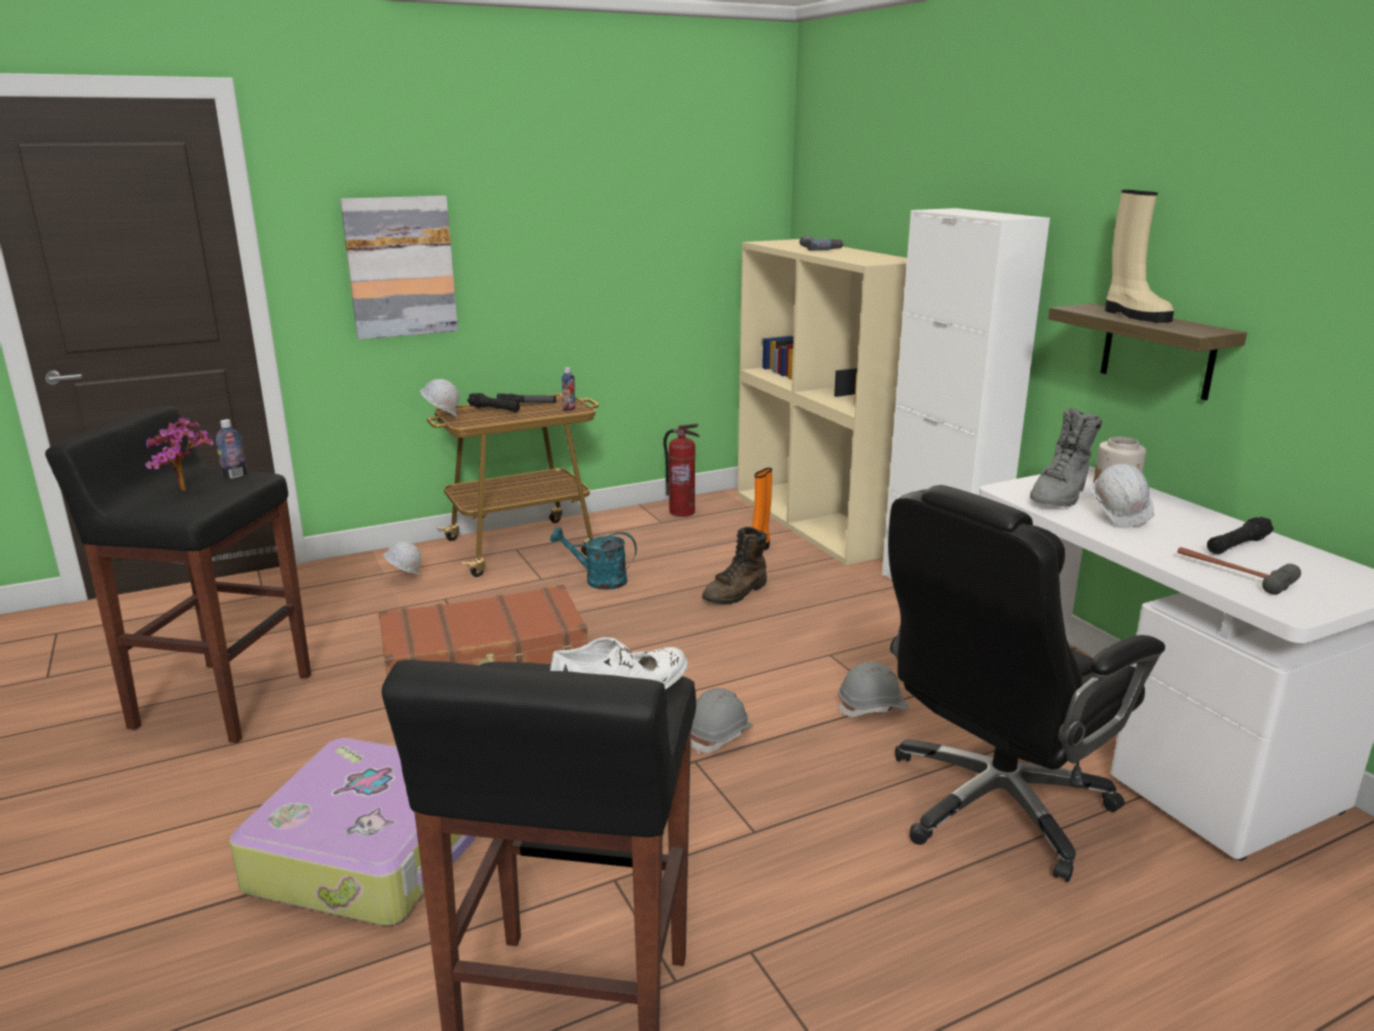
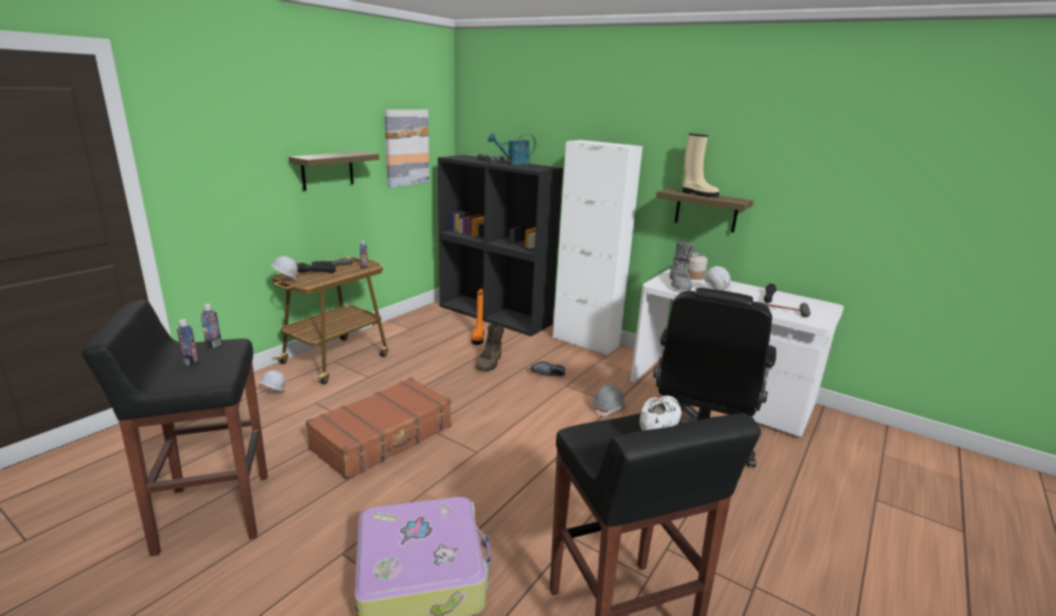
camera: 30 degrees left, 0 degrees up
(187, 491) = (191, 362): potted plant -> bottle
(400, 267) = (240, 180): picture -> picture (406, 147)
(541, 257) = (327, 170): none -> shelf
(598, 580) = (405, 371): turquoise watering can -> turquoise watering can (513, 164)
(682, 512) = (417, 321): fire extinguisher -> none
(719, 735) = (552, 443): grey hard hat -> none
(814, 633) = (548, 376): none -> black shoe
(816, 522) = (495, 315): beige bookcase -> black bookcase

